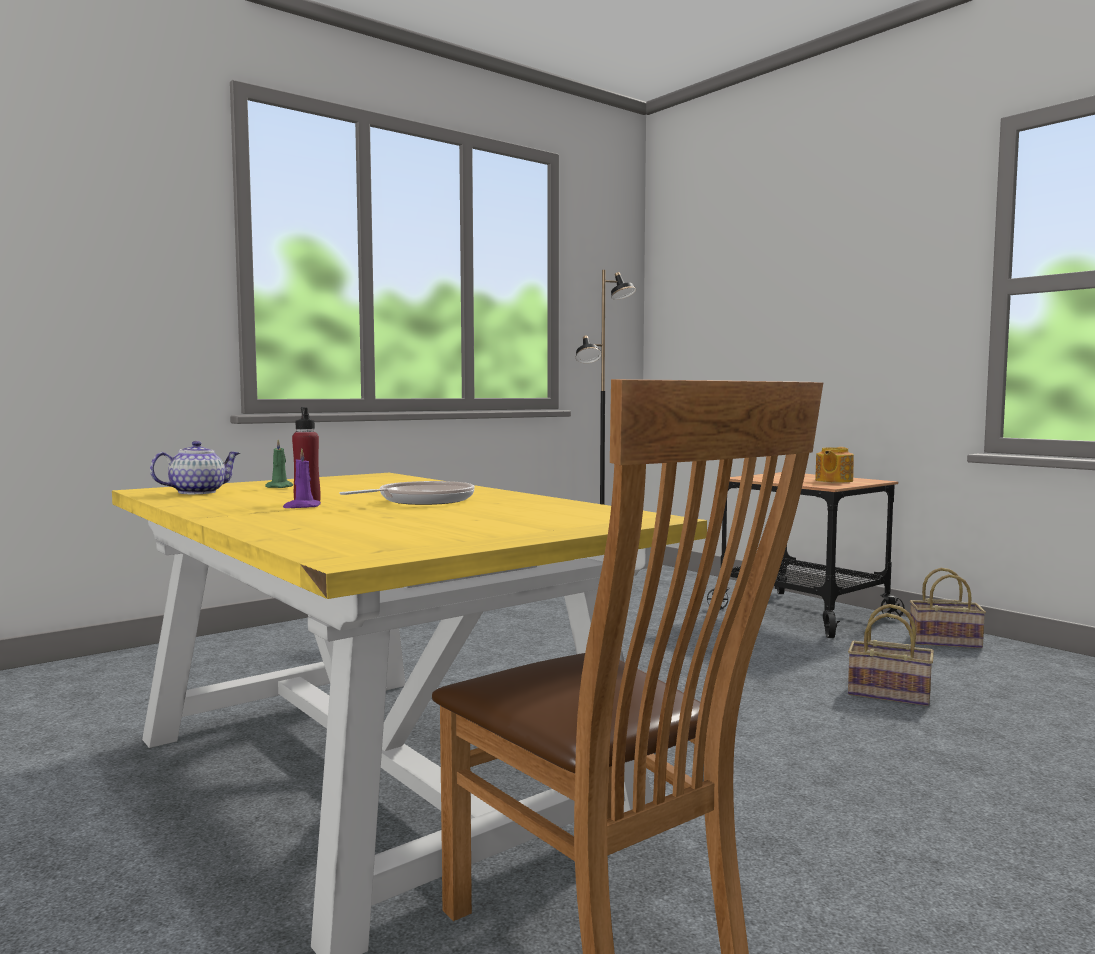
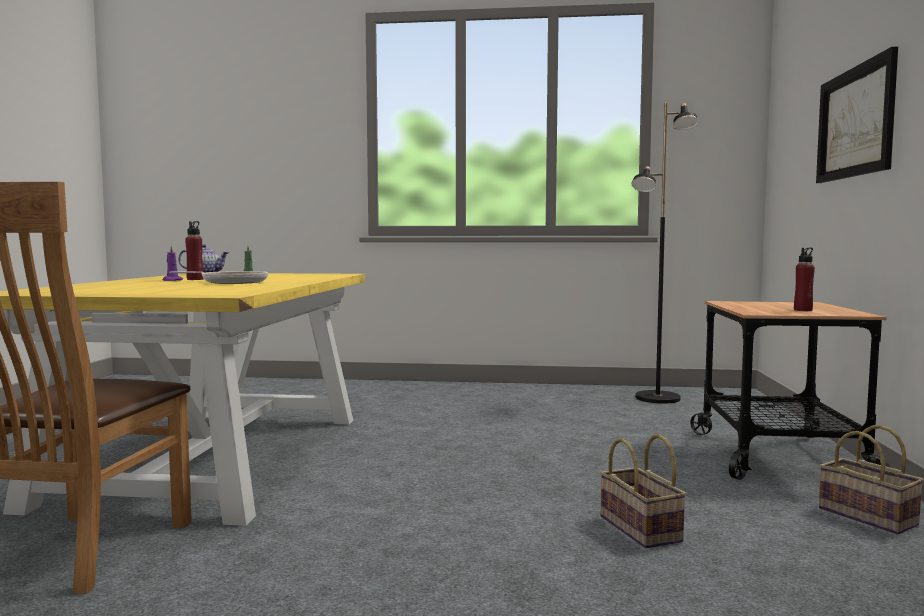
camera: 45 degrees right, 0 degrees up
(814, 315) = (855, 122): none -> picture
(833, 480) = (803, 310): teapot -> red bottle

